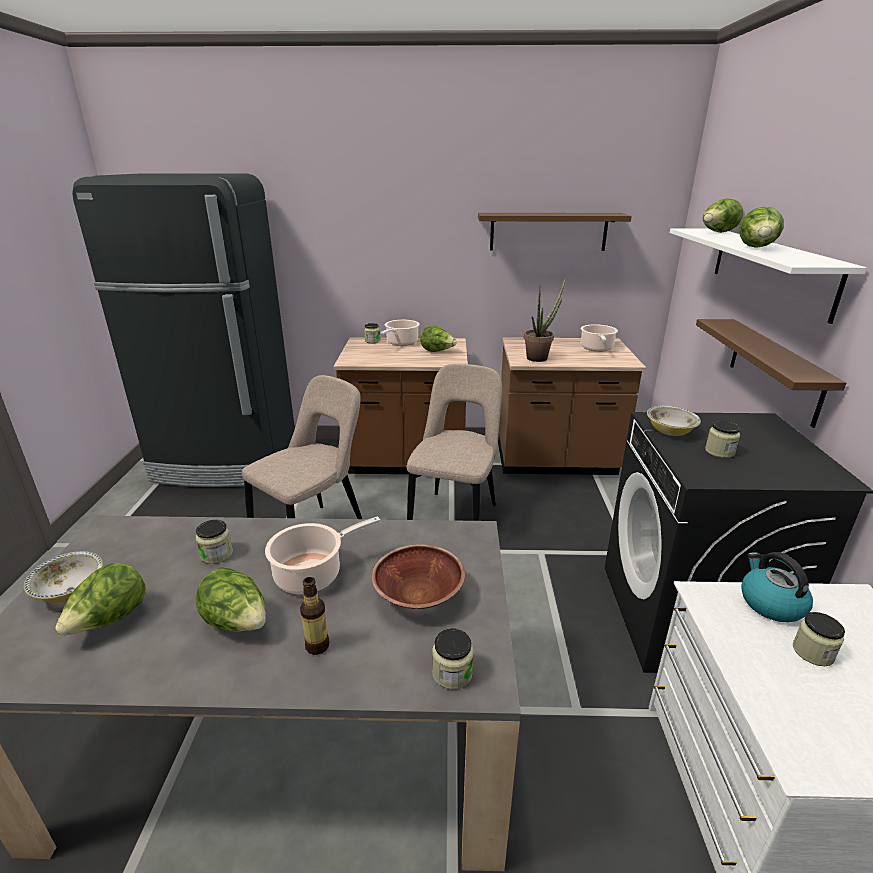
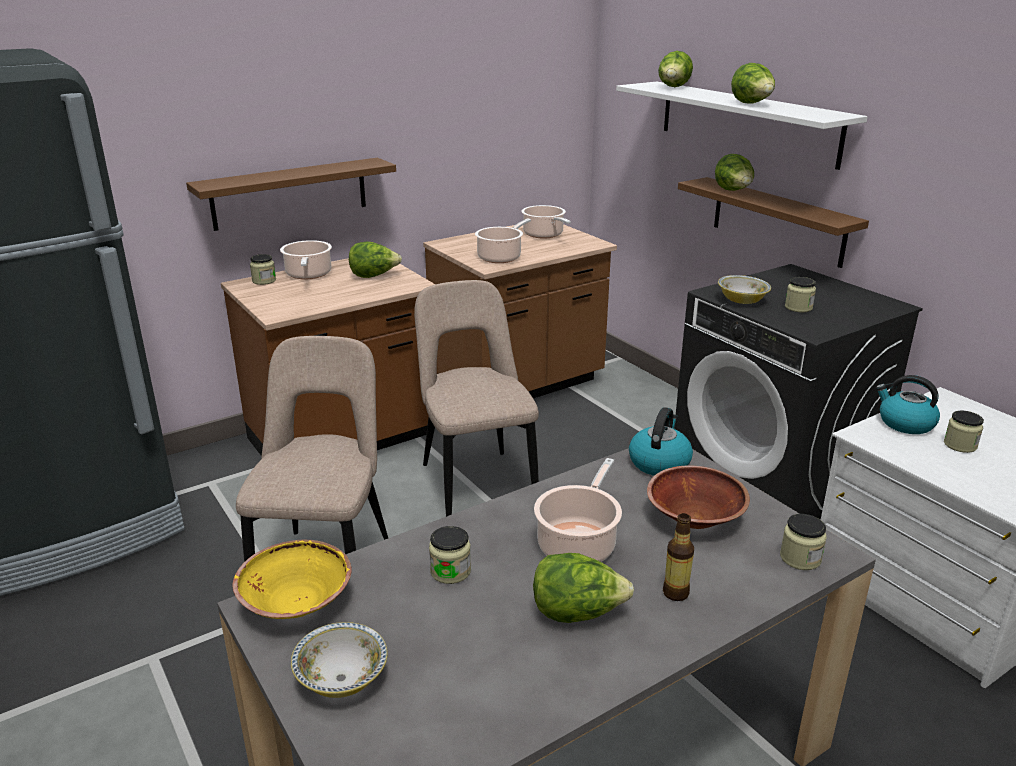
camera: 35 degrees left, 0 degrees up
(110, 621) = (444, 677): lettuce -> lettuce (733, 191)
(123, 533) = (296, 603): none -> yellow bowl
(456, 540) = (659, 462): none -> kettle
(540, 357) = (501, 257): potted plant -> cooking pot
(548, 231) = (461, 98): brown shelf -> brown shelf (290, 193)

